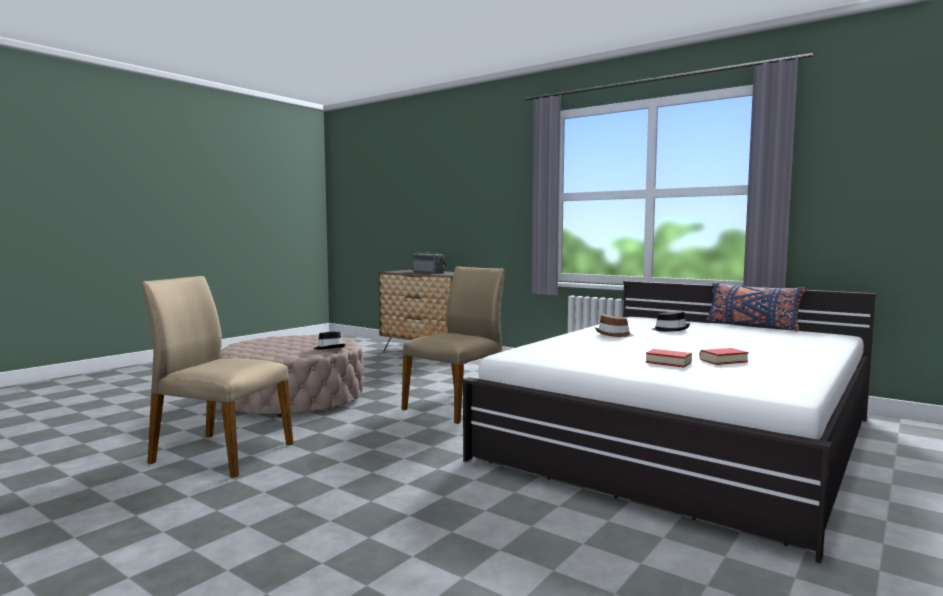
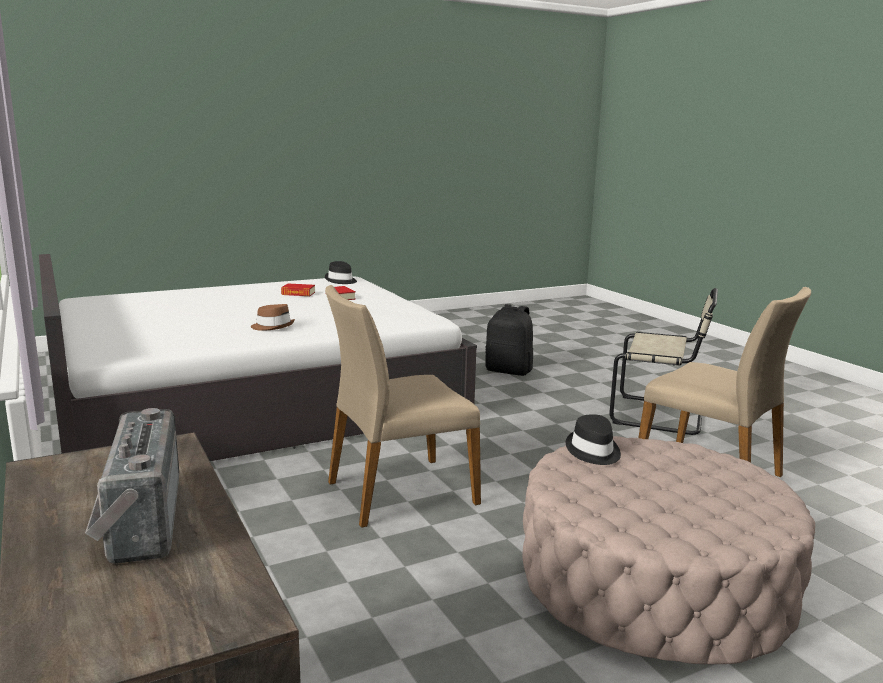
camera: 155 degrees left, 10 degrees up
(238, 509) = (661, 416): none -> beige chair
(491, 552) = (509, 371): none -> black backpack
(670, 329) = (184, 326): black hat -> black hat (341, 280)
(752, 325) = (71, 319): blue pillow -> none

